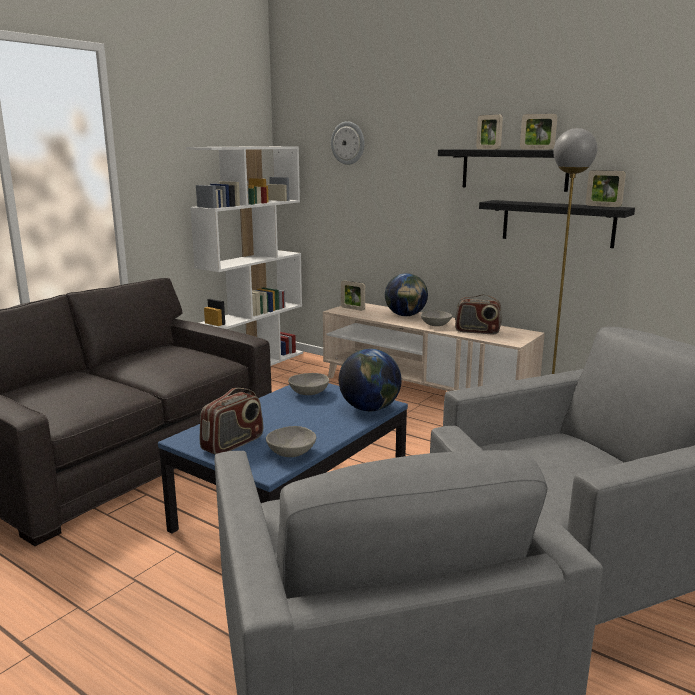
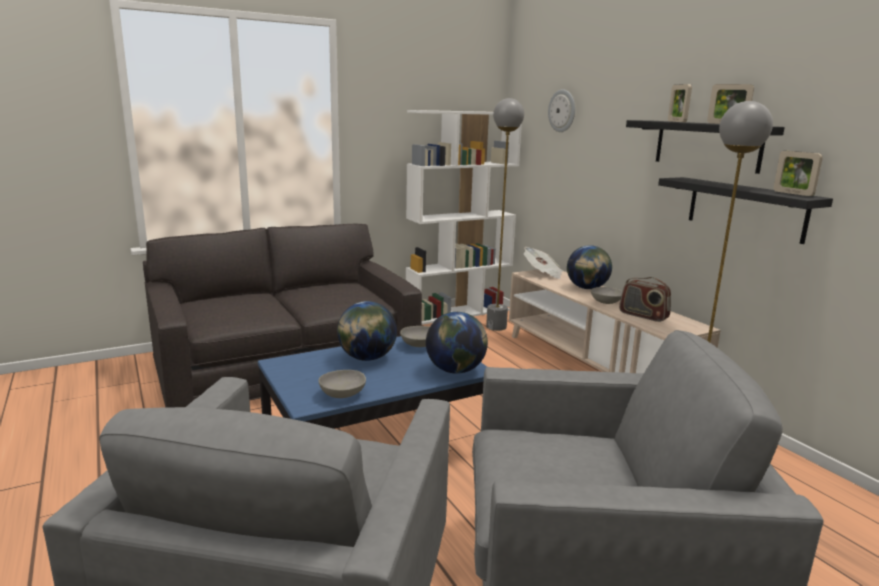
camera: 25 degrees right, 0 degrees up
(233, 444) = (308, 375): radio -> none
(273, 415) = (367, 358): none -> globe
(305, 371) = (496, 327): none -> grey floor lamp
(352, 308) = (543, 274): picture frame -> newspaper

